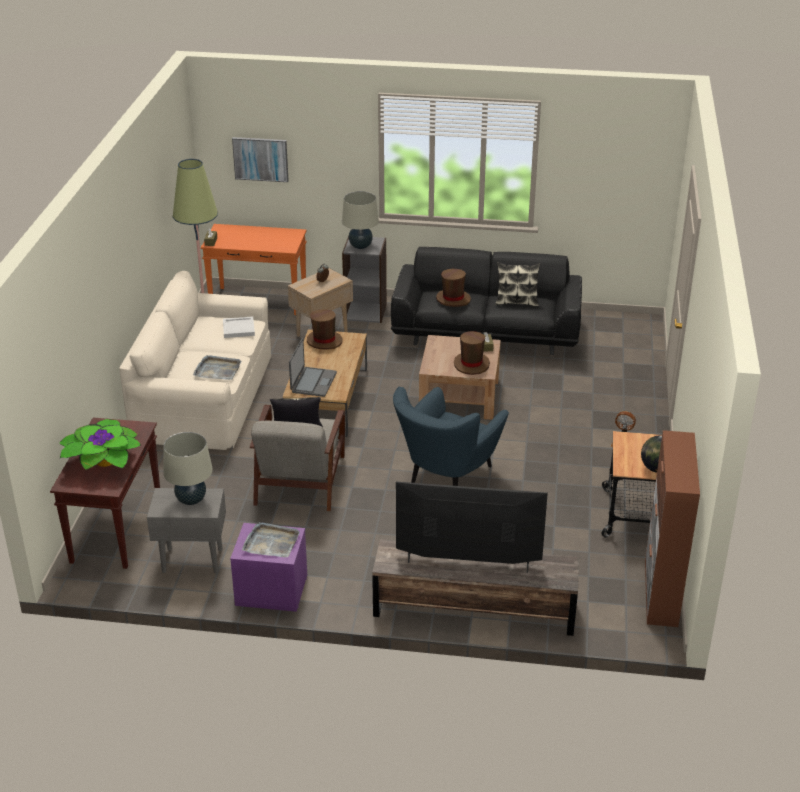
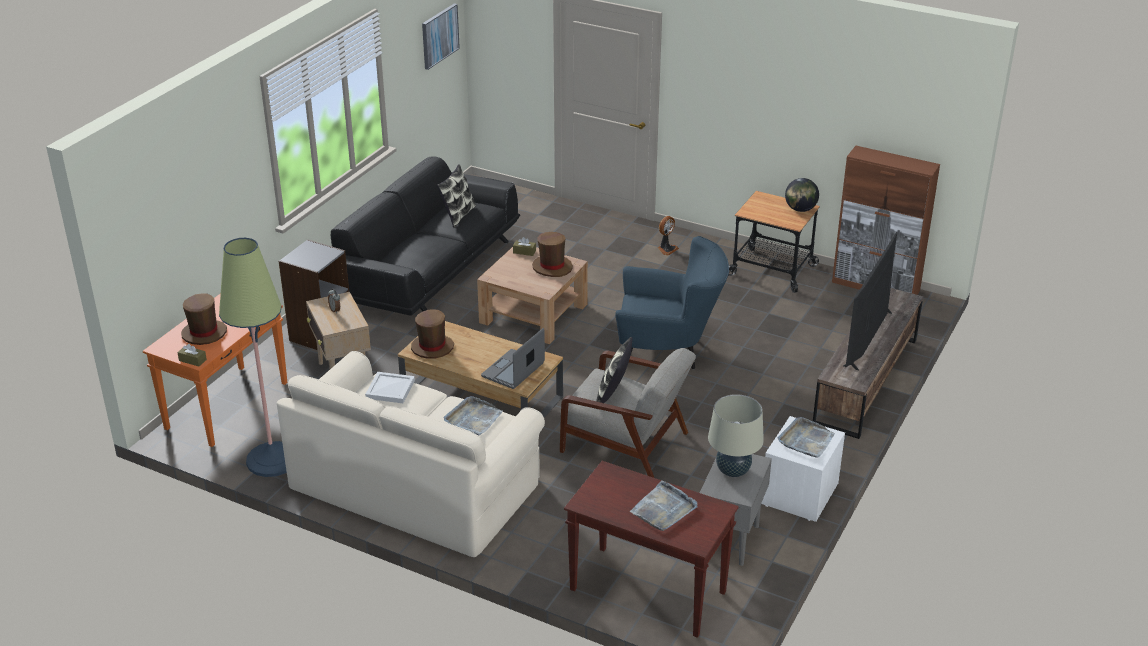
camera: 70 degrees left, 0 degrees up
(103, 461) = (664, 509): potted plant -> grey tray
(260, 159) = (171, 231): picture -> picture (439, 36)
(270, 591) = (800, 494): purple nightstand -> white nightstand
(313, 382) = (513, 370): laptop -> laptop turned 90 degrees counterclockwise
(360, 246) = (313, 258): beige table lamp -> none
(446, 478) = (668, 352): blue armchair -> blue armchair turned 45 degrees counterclockwise
(453, 299) = (423, 247): brown hat -> brown hat (204, 333)

